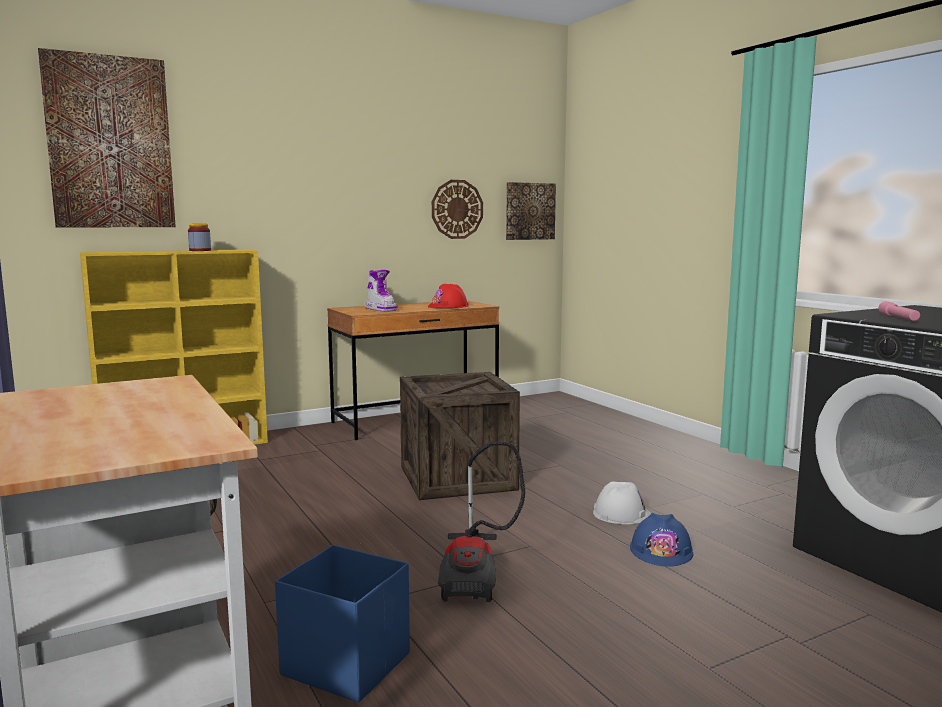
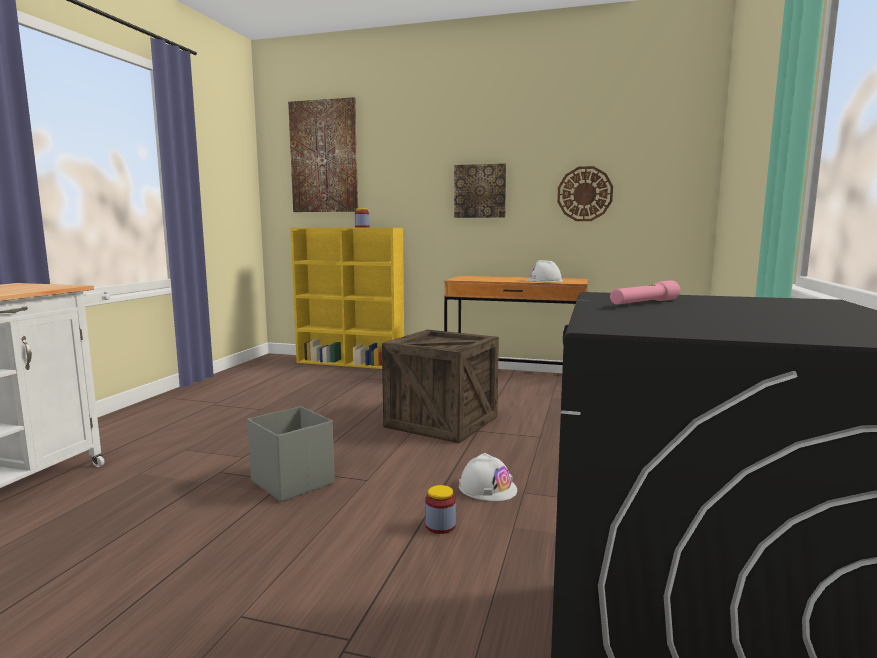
camera: 45 degrees right, 0 degrees up
(345, 663) = (130, 494): blue storage box -> none
(381, 309) = (486, 278): boot -> none
(448, 306) = (544, 281): red hard hat -> white hard hat
(475, 575) = (292, 482): vacuum cleaner -> grey storage box
(529, 211) = (670, 194): picture -> picture (480, 191)
(661, 551) = (440, 526): blue hard hat -> jar

